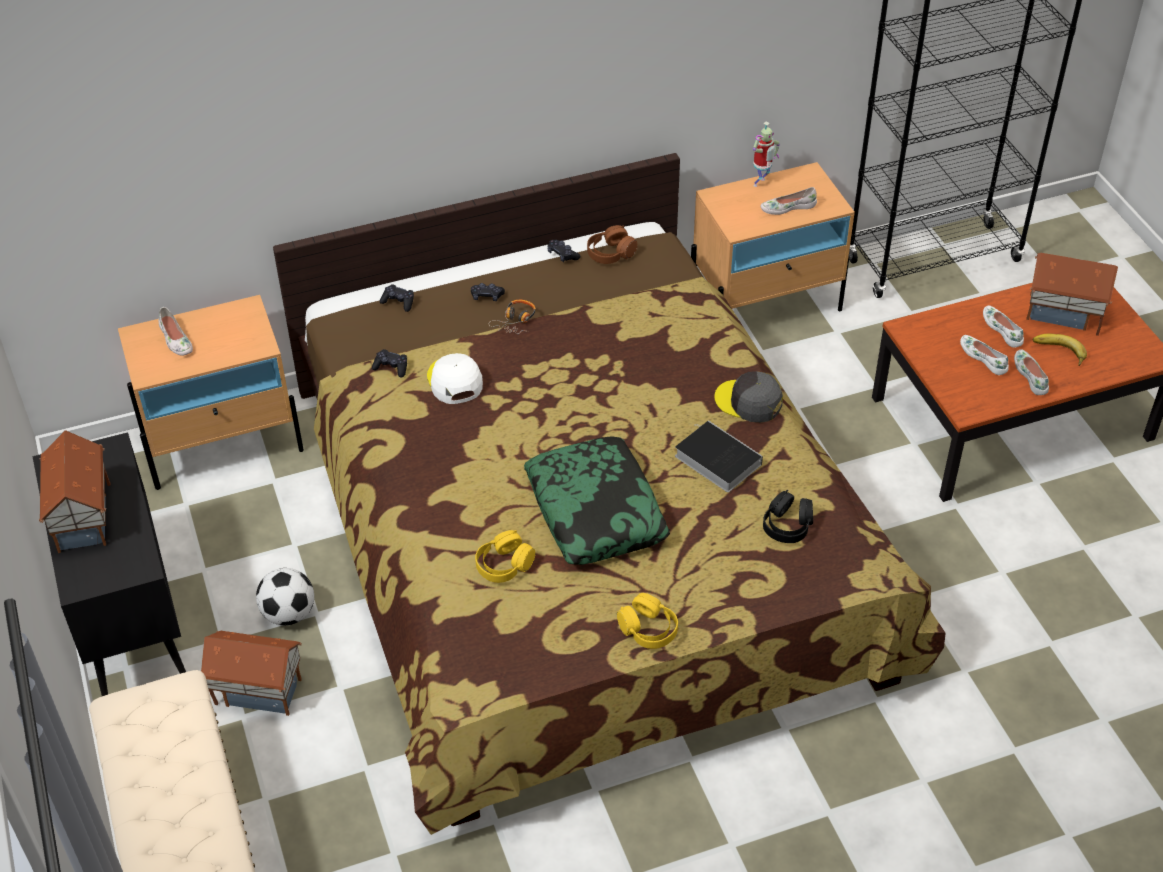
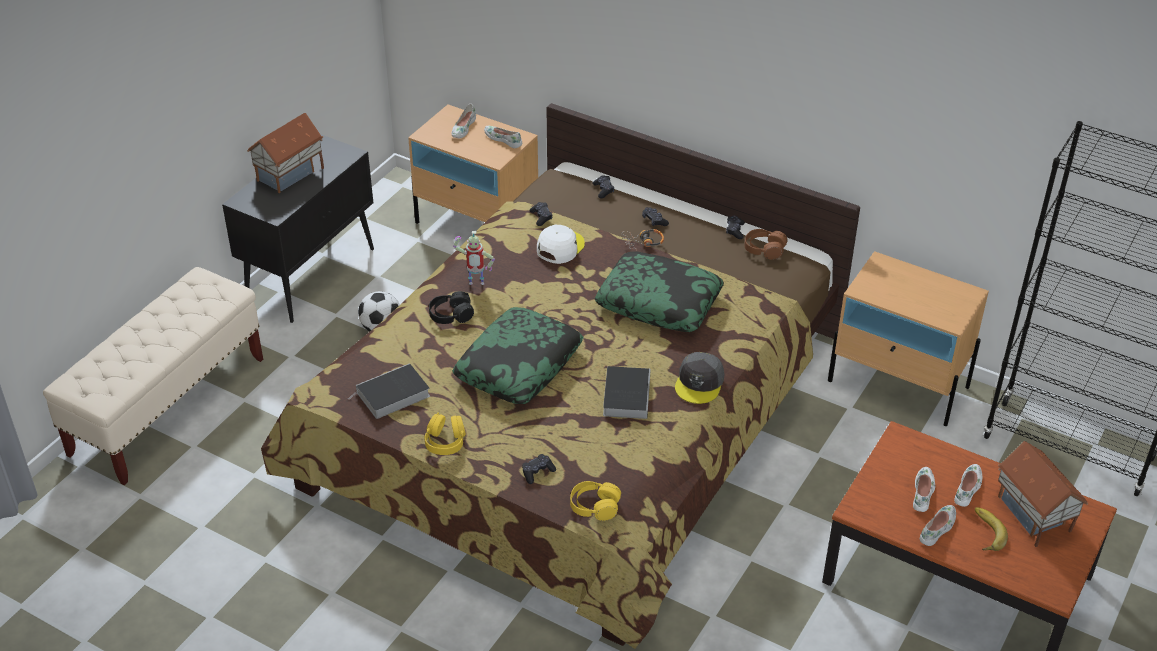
camera: 50 degrees right, 5 degrees down
(258, 688) = (316, 350): toy house -> none
(504, 565) = (432, 351): yellow headphones -> yellow headphones (594, 506)
(537, 634) = (391, 395): none -> book
(612, 361) = (659, 302): none -> pillow
(749, 402) = (699, 383): grey cap -> grey cap turned 150 degrees counterclockwise
(758, 584) = (537, 472): none -> black game controller
(761, 183) = (925, 276): toy robot -> toy robot (476, 285)
(787, 526) = (605, 460): black headphones -> black headphones (451, 315)
(788, 207) = (918, 301): white shoe -> white shoe (503, 139)

